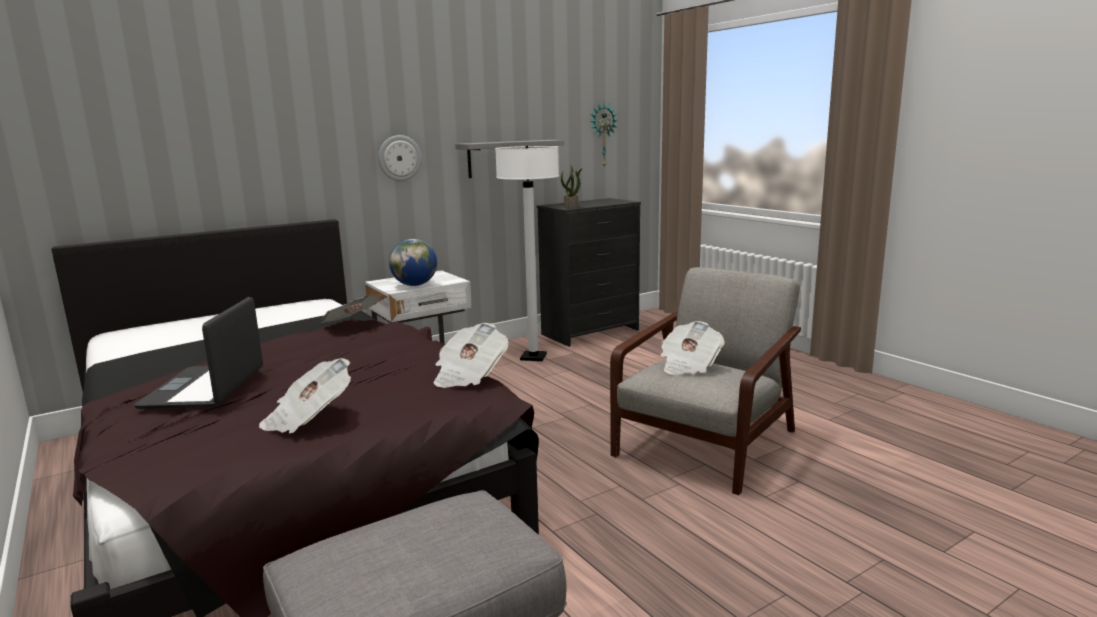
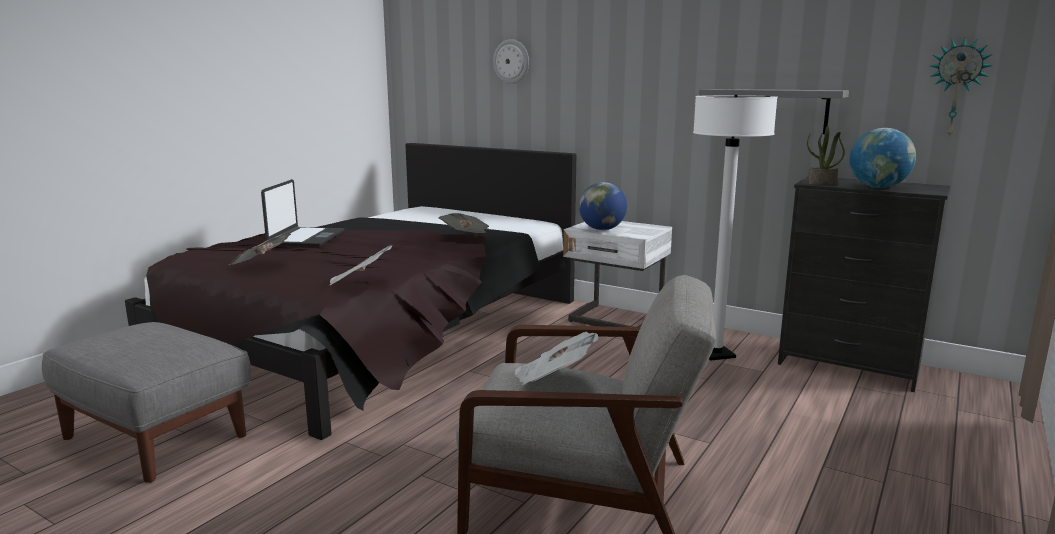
camera: 65 degrees right, 0 degrees up
(206, 388) = (306, 238): laptop -> laptop turned 120 degrees clockwise
(399, 158) = (645, 101): wall clock -> wall clock (511, 61)
(600, 204) = (878, 187): none -> globe

